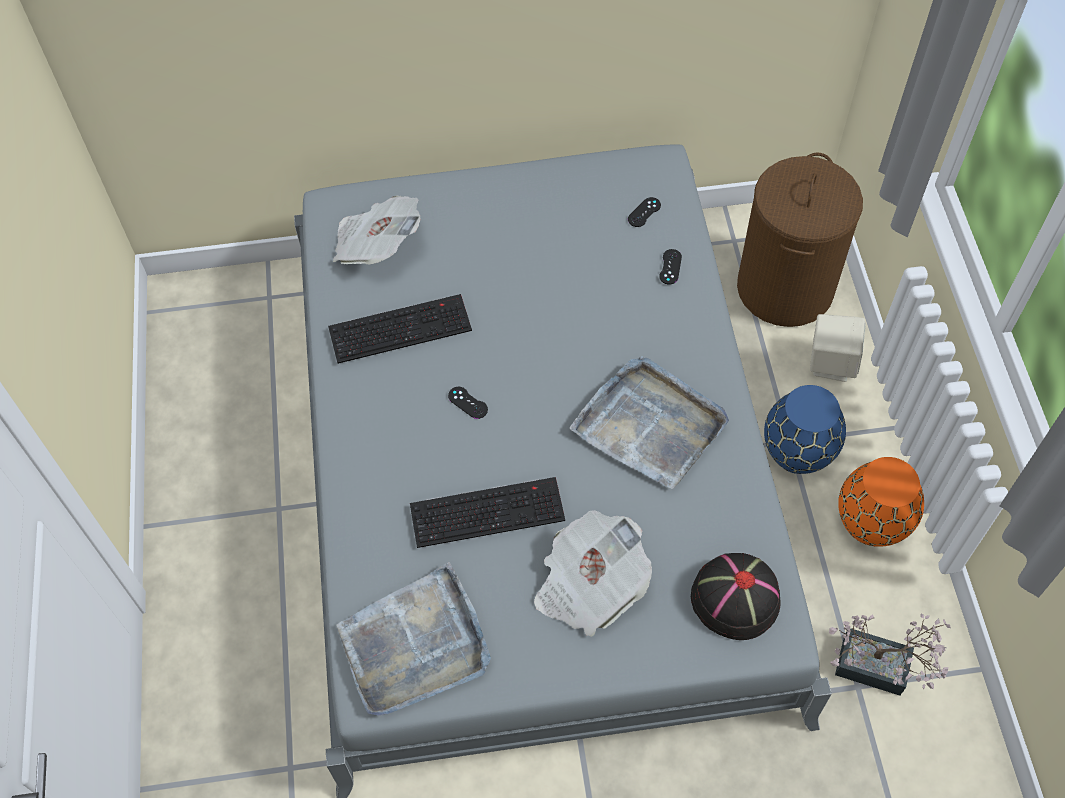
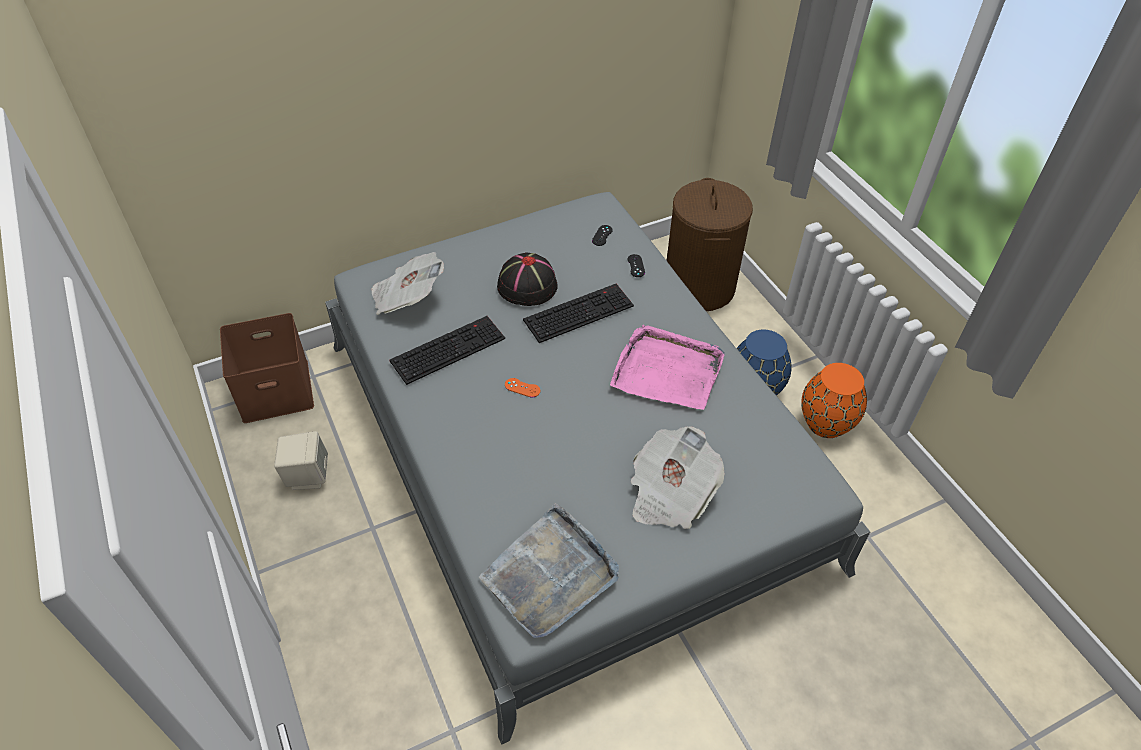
camera: 20 degrees left, 10 degrees down
(220, 307) = (274, 392): none -> brown storage box
(468, 402) = (522, 388): black game controller -> orange game controller
(488, 510) = (569, 459): keyboard -> keyboard (579, 312)
(650, 425) = (667, 371): grey tray -> pink tray
(734, 598) = (782, 473): black hat -> black hat (527, 286)
(830, 363) = (751, 327): beige speaker -> beige speaker (307, 475)
(880, 669) = (878, 520): potted plant -> none

